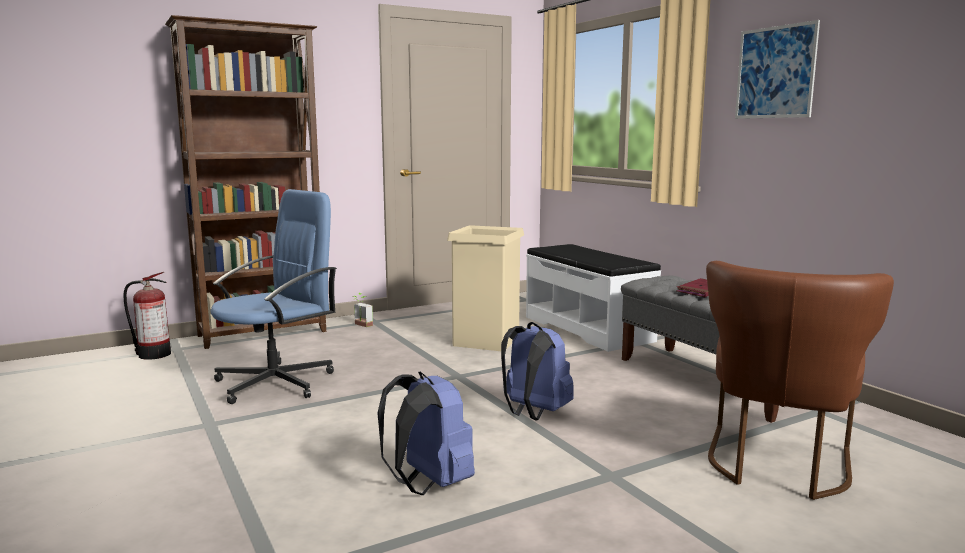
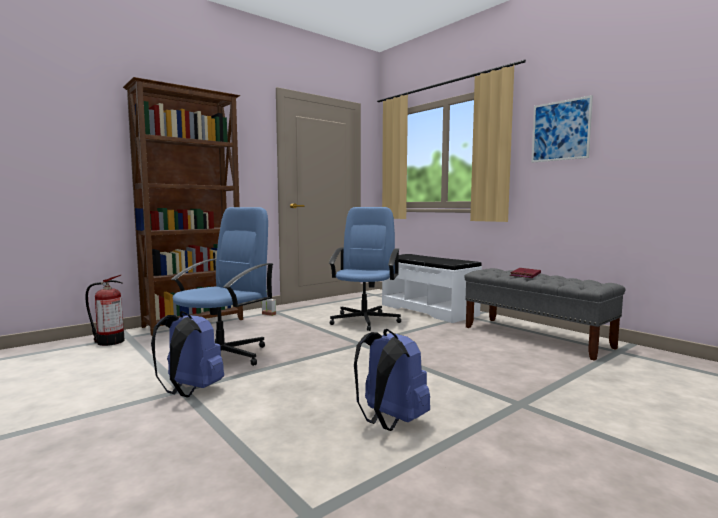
camera: 10 degrees left, 5 degrees down
(486, 341) = (365, 320): beige trash can -> blue office chair
(533, 413) = (432, 365): blue backpack -> blue backpack (190, 391)
(777, 466) = (624, 388): brown chair -> none

